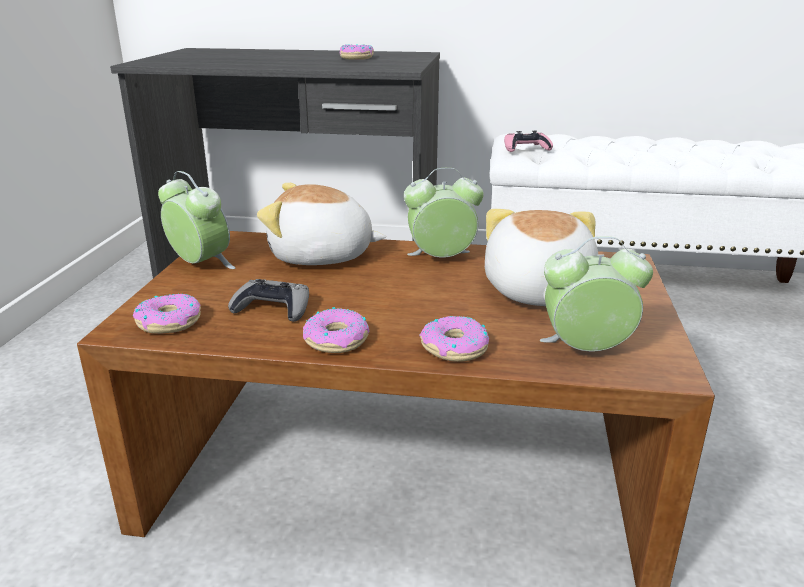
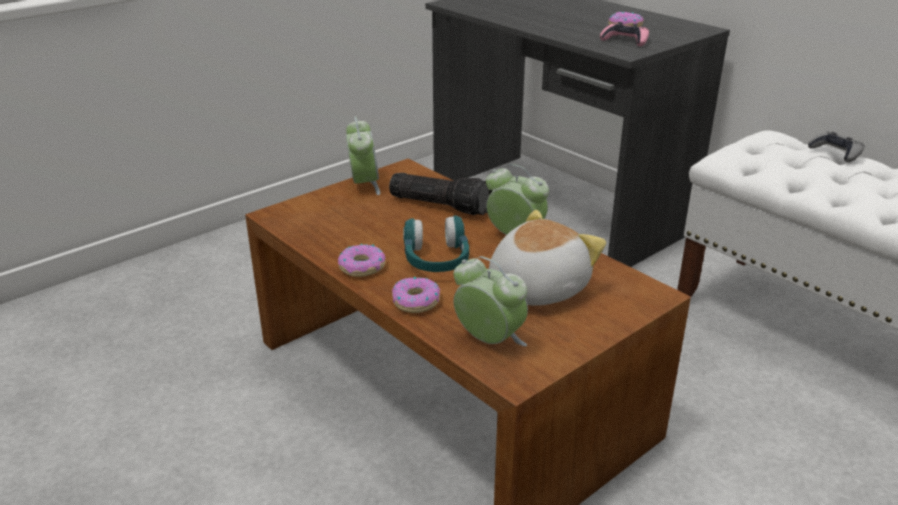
camera: 40 degrees right, 5 degrees up
(169, 322) = (298, 219): donut -> none
(273, 308) = (359, 232): grey game controller -> grey game controller (836, 152)
(321, 256) = (441, 205): plush toy -> flashlight
(405, 304) = (436, 260): none -> turquoise headphones
(526, 148) = (741, 155): pink game controller -> pink game controller (625, 40)

